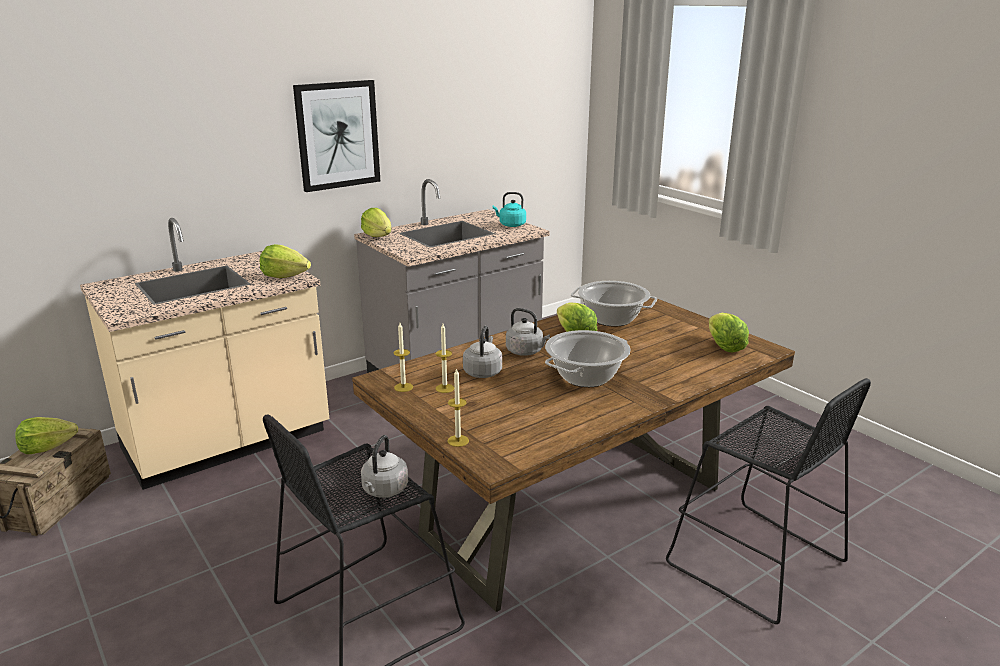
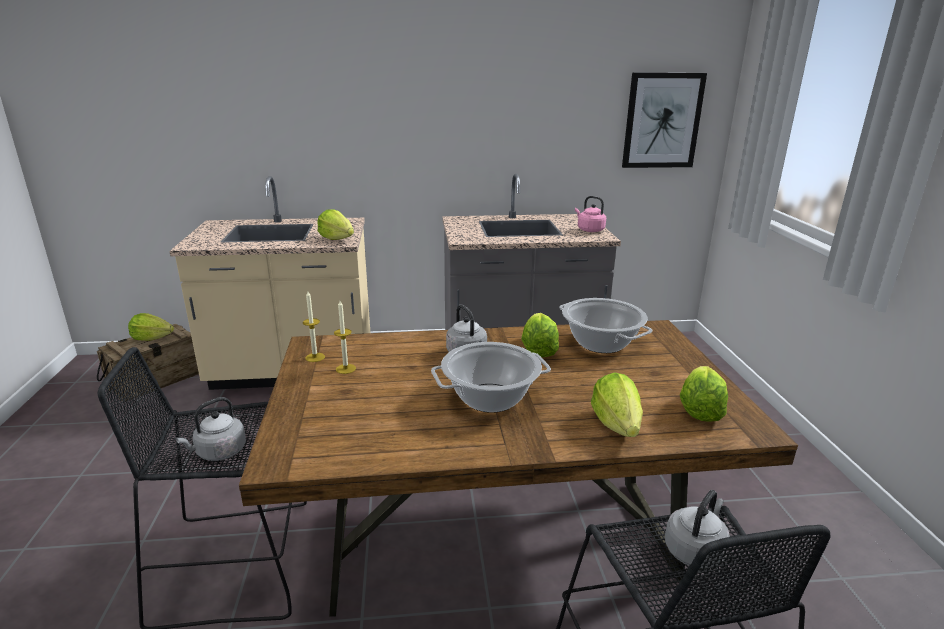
camera: 30 degrees right, 0 degrees up
(337, 135) = (436, 123): picture -> picture (662, 121)
(378, 236) = (457, 221): lettuce -> lettuce (617, 425)
(458, 441) = (280, 425): candle -> none
(483, 372) = (401, 363): grey kettle -> grey kettle (695, 550)
(510, 225) = (589, 230): turquoise kettle -> pink kettle

